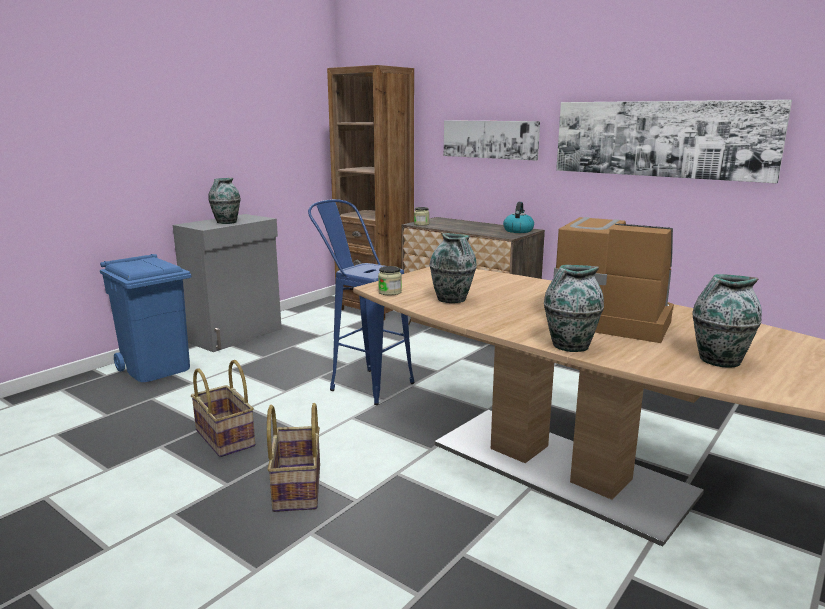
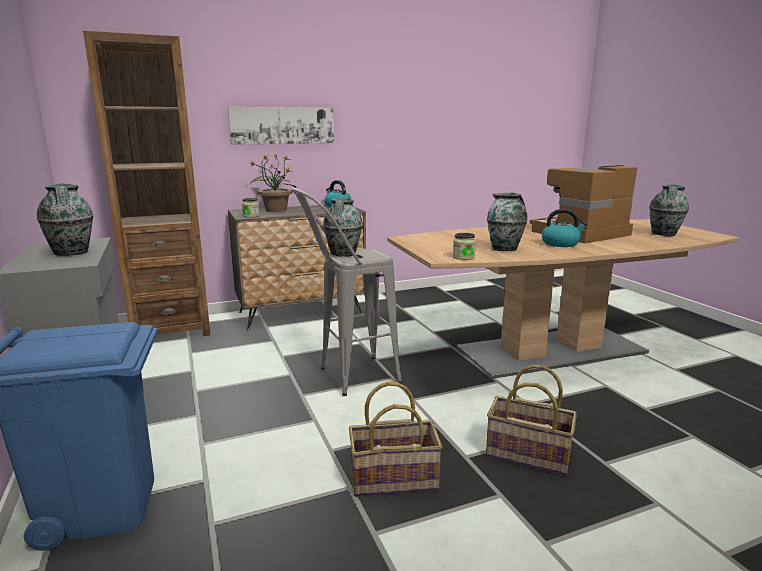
camera: 60 degrees left, 0 degrees up
(362, 384) = (347, 378): blue stool -> grey stool
(460, 223) = (275, 210): none -> potted plant
(522, 316) = (560, 244): none -> kettle
(569, 346) = (631, 247): vase -> vase (343, 254)
(661, 139) = (426, 121): picture -> none

